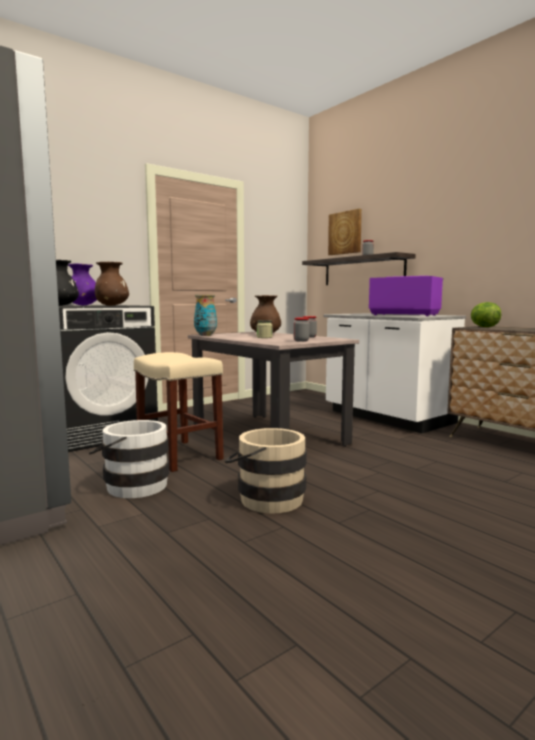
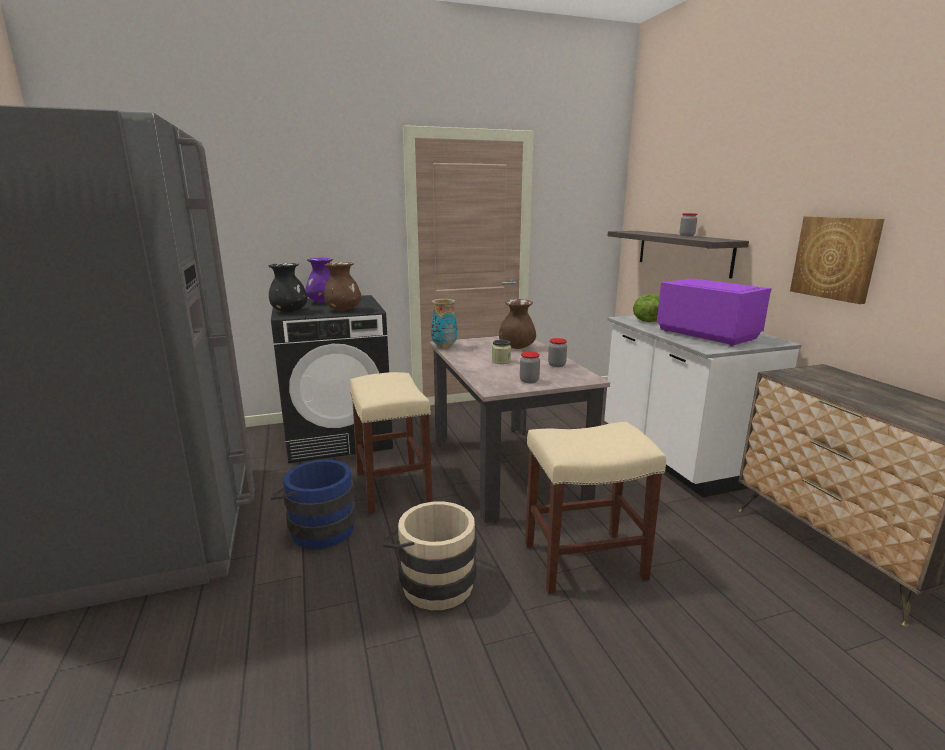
camera: 20 degrees right, 10 degrees up
(131, 486) = (318, 528): white bucket -> blue bucket
(345, 233) = (667, 196): picture -> picture (835, 258)
(371, 472) = (582, 562): none -> beige stool
(483, 327) = (810, 375): lettuce -> lettuce (646, 321)

